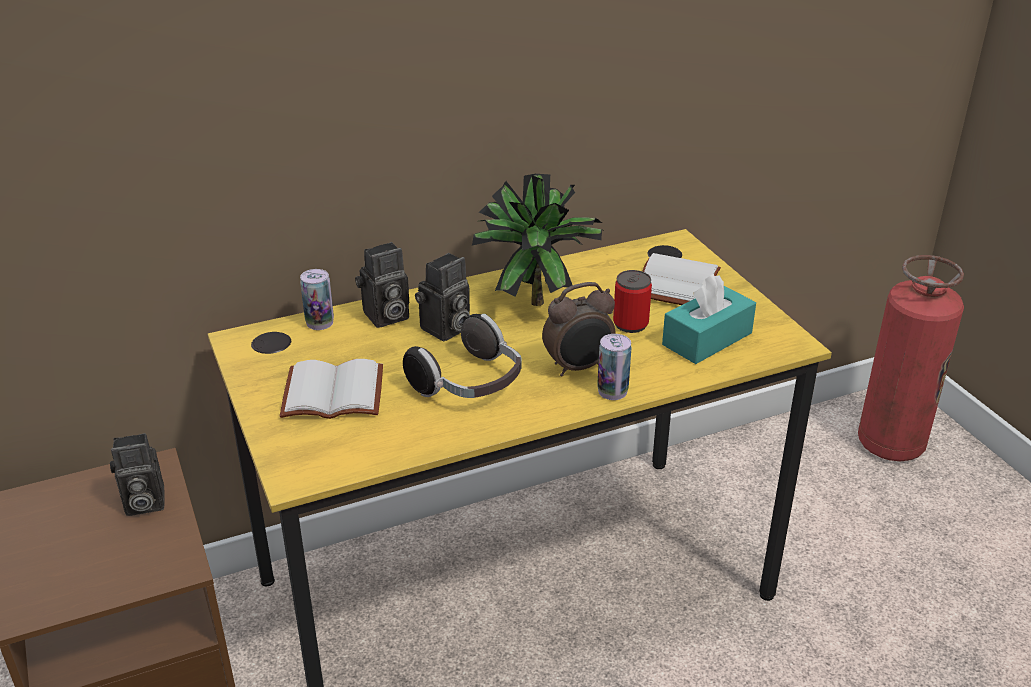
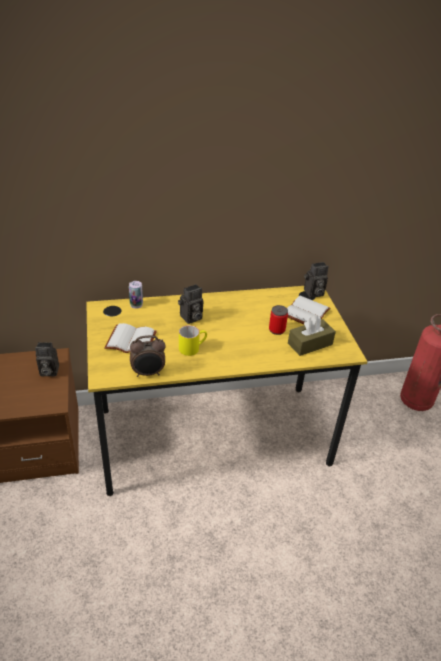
camera: 10 degrees right, 5 degrees up
(385, 317) = (166, 307): camera -> camera (313, 293)
(470, 385) = (192, 347): headphones -> yellow mug
(533, 299) = (236, 309): potted plant -> none
(578, 367) = (244, 348): alarm clock -> alarm clock (148, 373)
(612, 391) = (255, 362): can -> none
(707, 339) = (310, 344): turquoise tissue box -> brown tissue box

